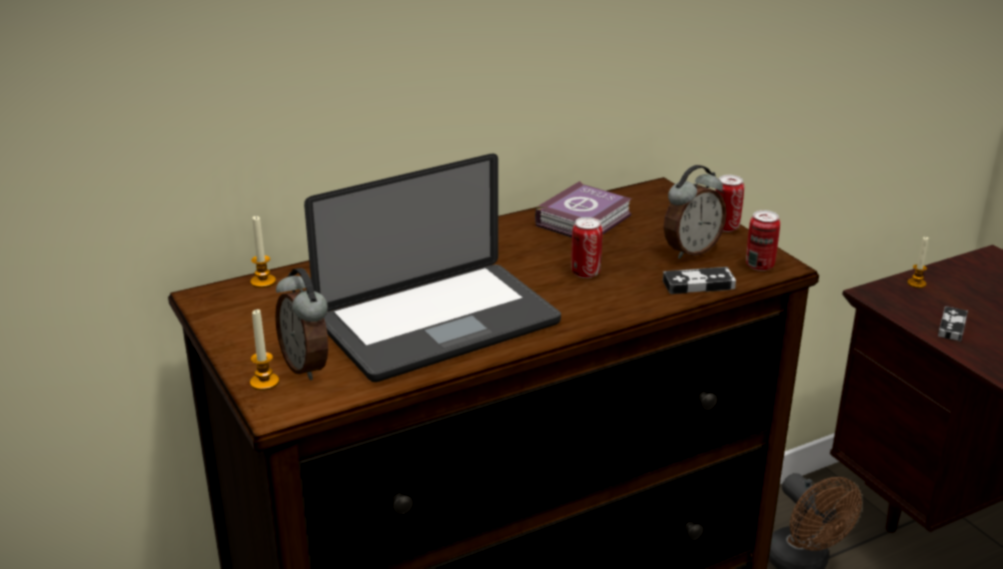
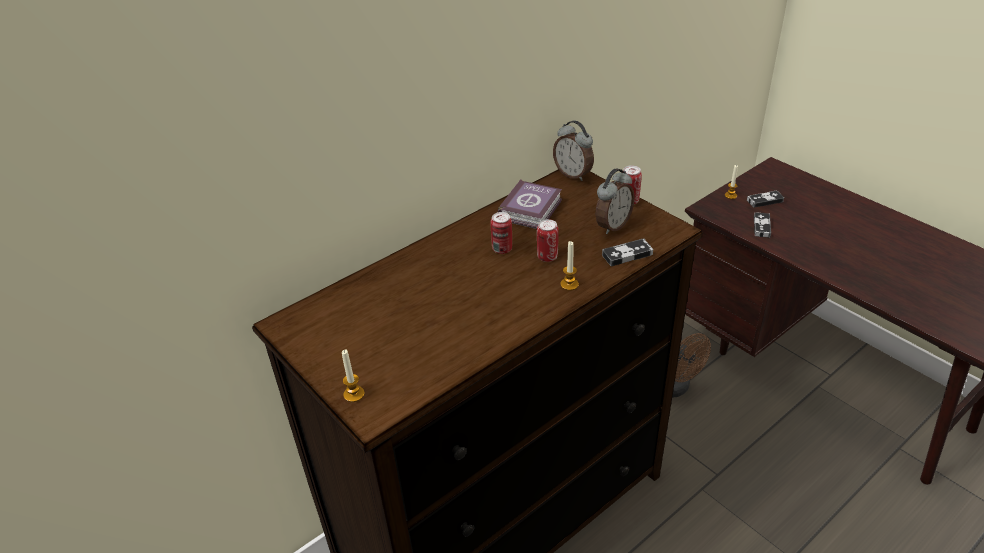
camera: 10 degrees left, 10 degrees up
(263, 282) = (319, 302): candle -> candle (569, 284)
(307, 366) = (379, 374): alarm clock -> alarm clock (573, 174)
(438, 324) = (460, 320): laptop -> none
(759, 265) = (662, 231): can -> can (502, 249)
(966, 296) = (764, 201): none -> game controller

